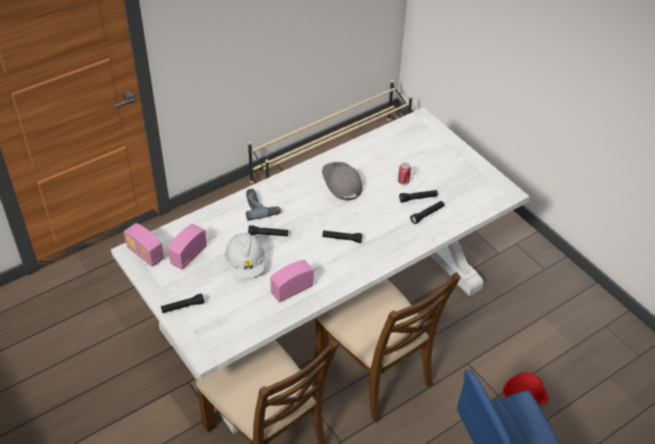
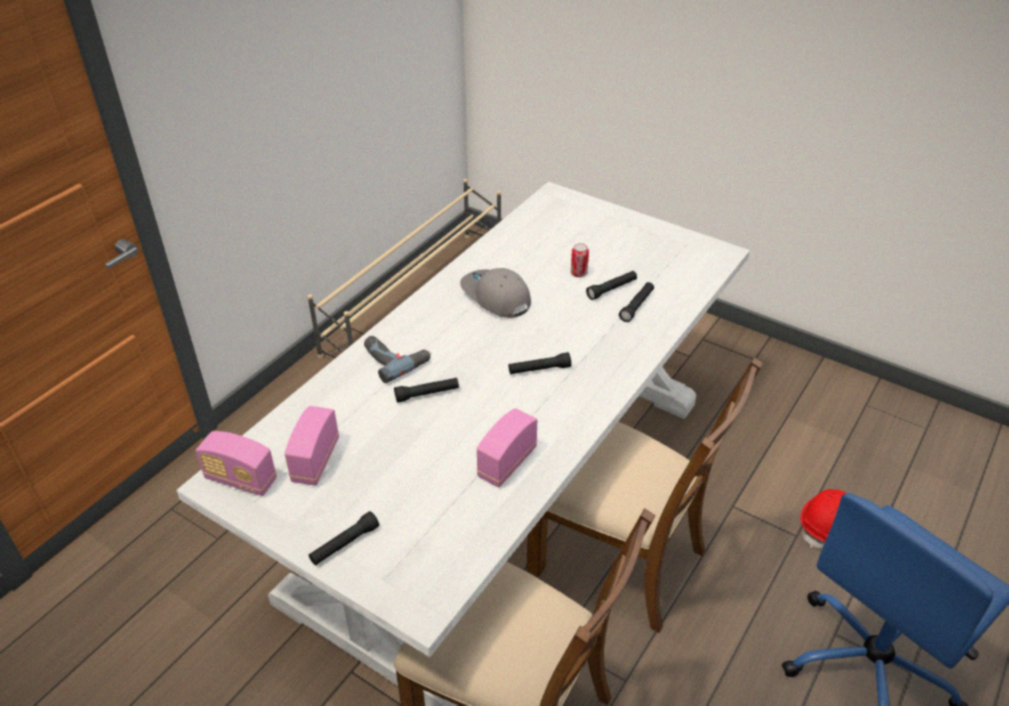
camera: 20 degrees left, 5 degrees down
(245, 264) = (415, 447): white hard hat -> none

